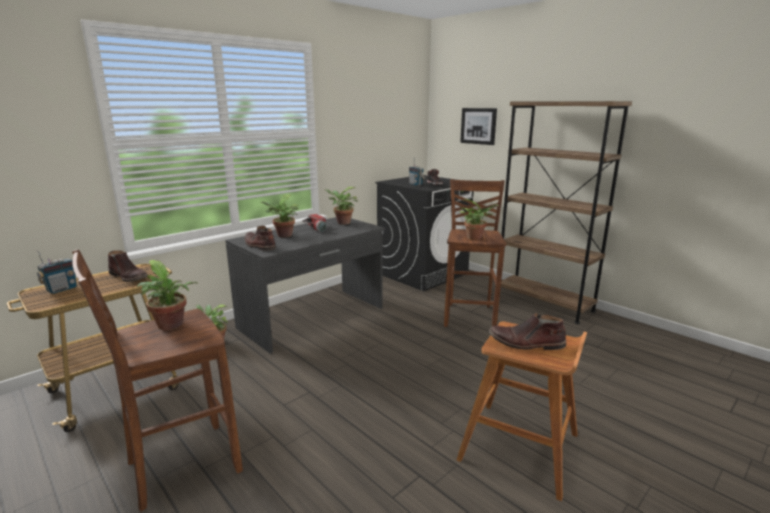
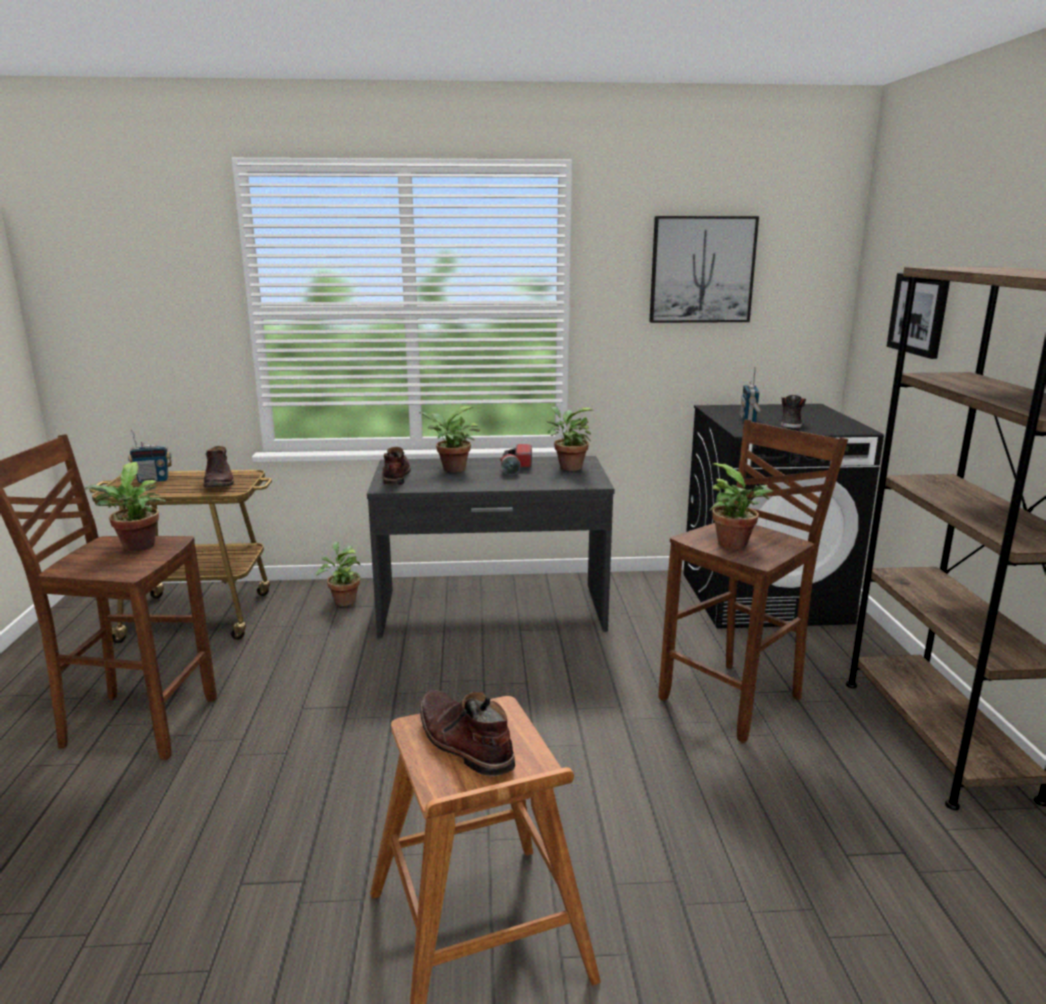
camera: 40 degrees right, 0 degrees up
(372, 108) = (702, 270): none -> picture

